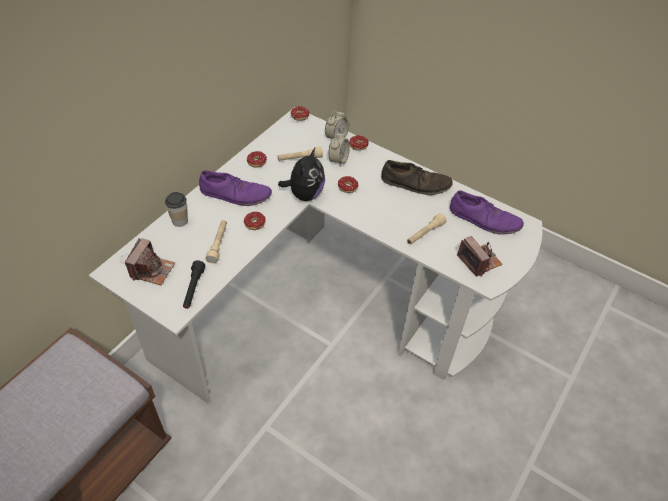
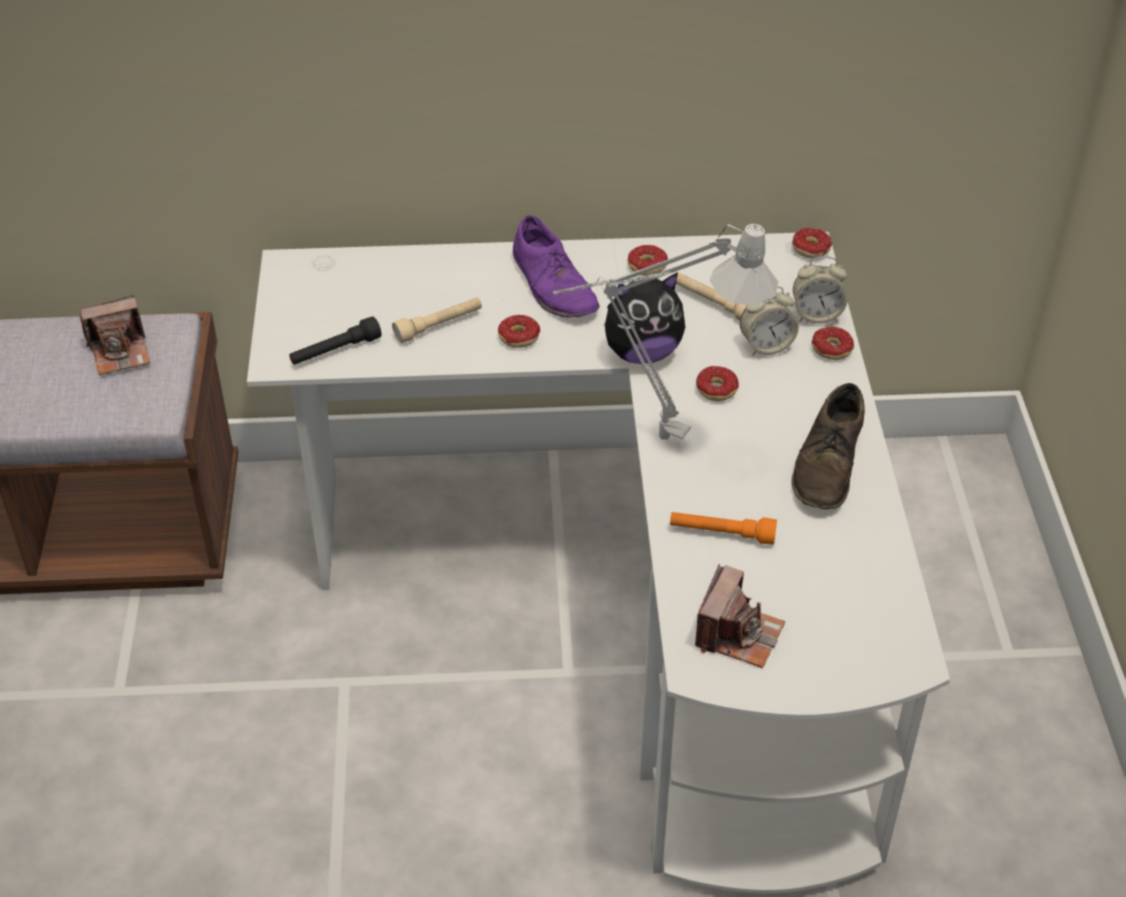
camera: 55 degrees right, 5 degrees down
(152, 270) = (326, 296): camera -> camera (120, 352)
(180, 221) = (440, 266): cup -> none
(353, 220) = (650, 434): none -> grey table lamp
(415, 184) = (828, 464): brown shoe -> brown shoe turned 45 degrees clockwise
(425, 234) = (722, 534): beige flashlight -> orange flashlight
(484, 219) = (850, 595): purple shoe -> none

